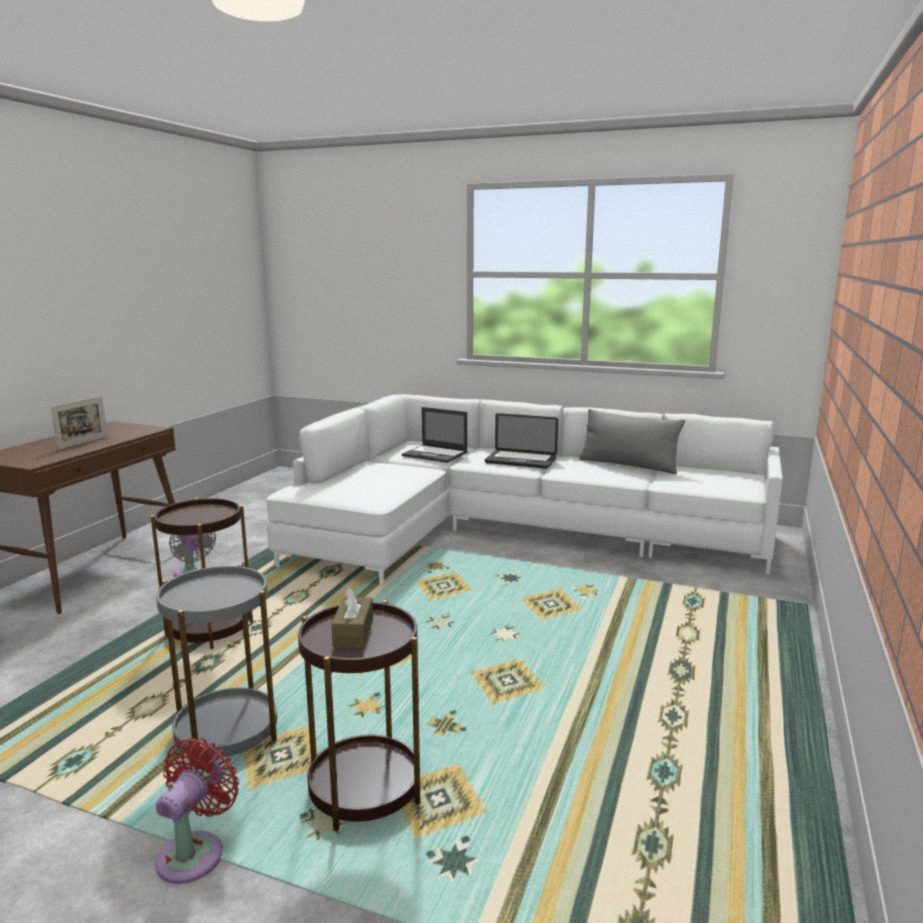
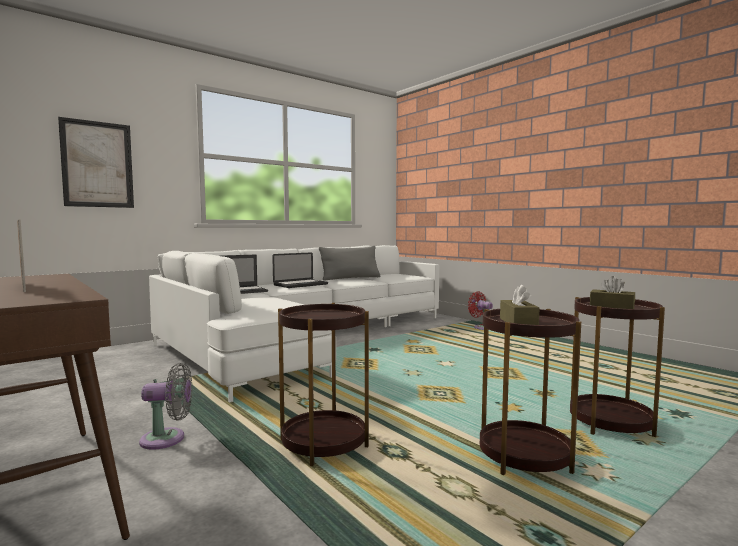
camera: 60 degrees left, 10 degrees down
(195, 852) = (684, 486): red fan -> red fan (481, 328)
(208, 589) = (518, 323): none -> brown tissue box
(227, 735) = (524, 457): grey side table -> brown side table
(369, 293) = (97, 164): none -> picture

